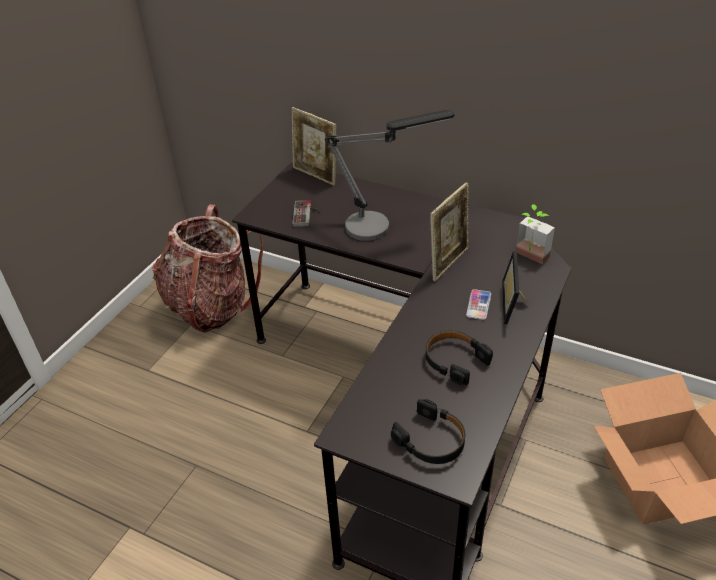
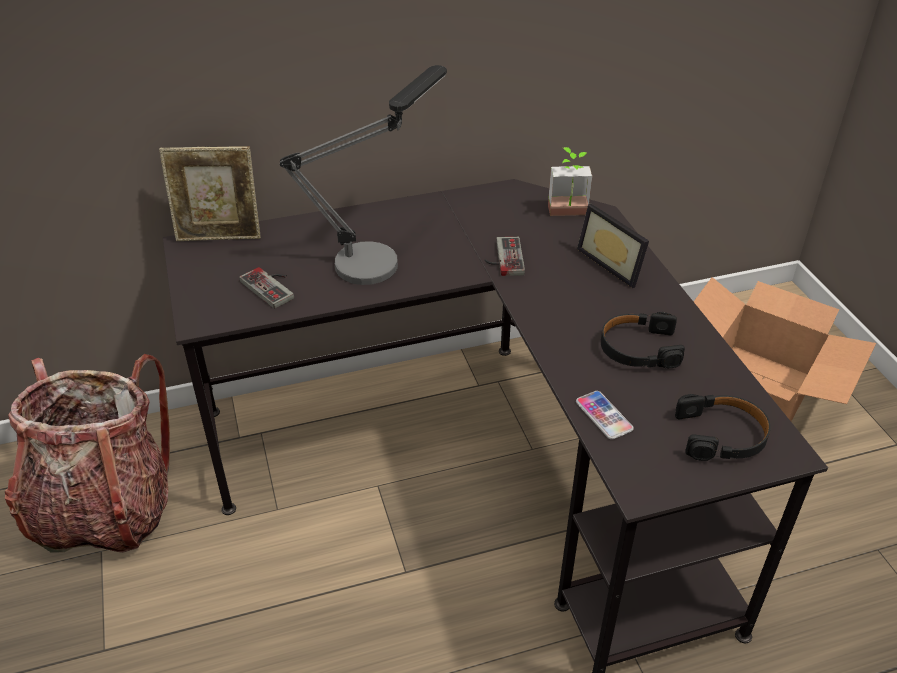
camera: 45 degrees left, 0 degrees up
(448, 262) = (503, 258): picture frame -> game controller
(478, 305) = (586, 283): phone -> phone (604, 416)

